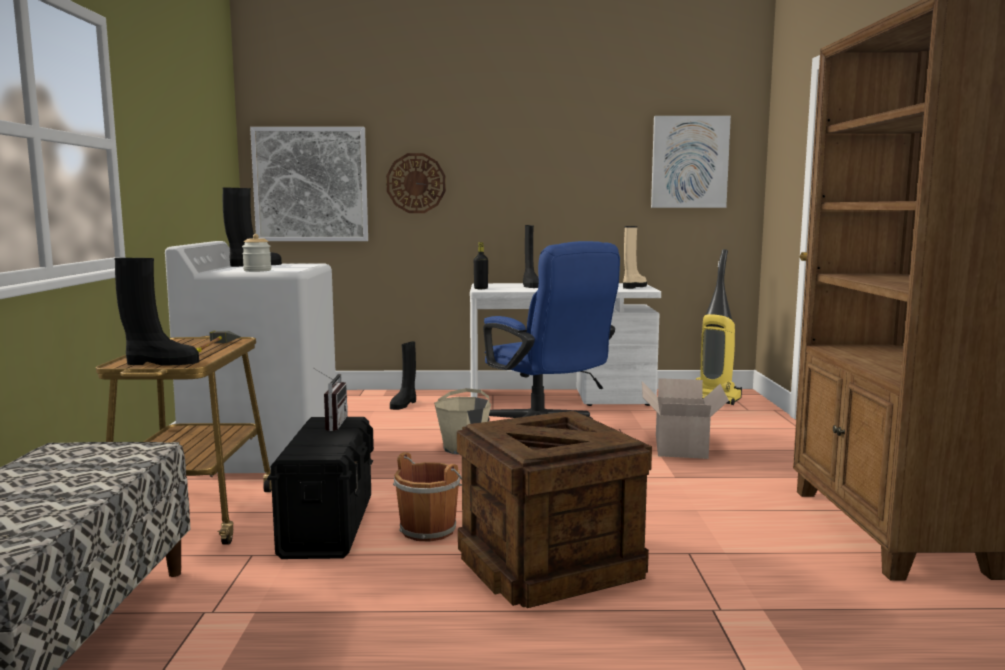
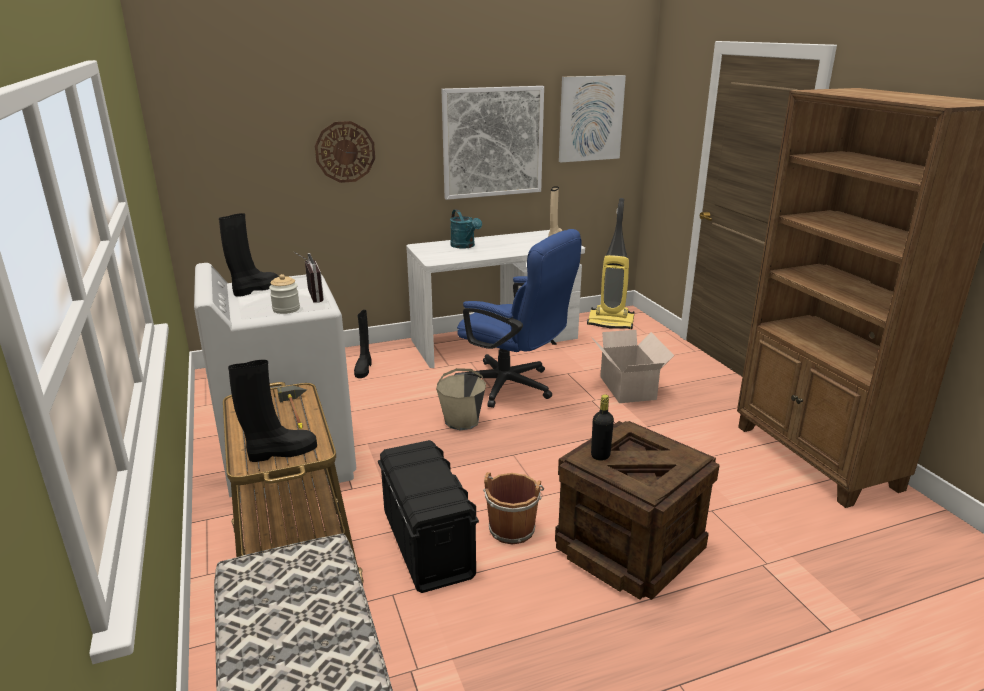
camera: 20 degrees left, 15 degrees up
(310, 184) = (234, 160): picture -> picture (493, 142)
(330, 424) = (413, 458): radio -> radio (310, 296)
(481, 288) = (428, 258): black bottle -> black bottle (600, 455)
(530, 286) = (465, 246): black boot -> turquoise watering can

